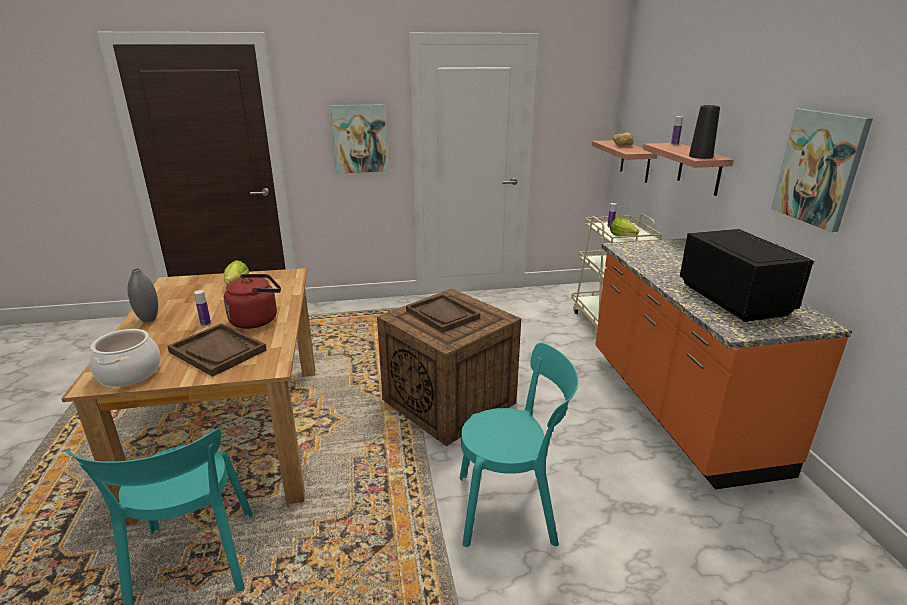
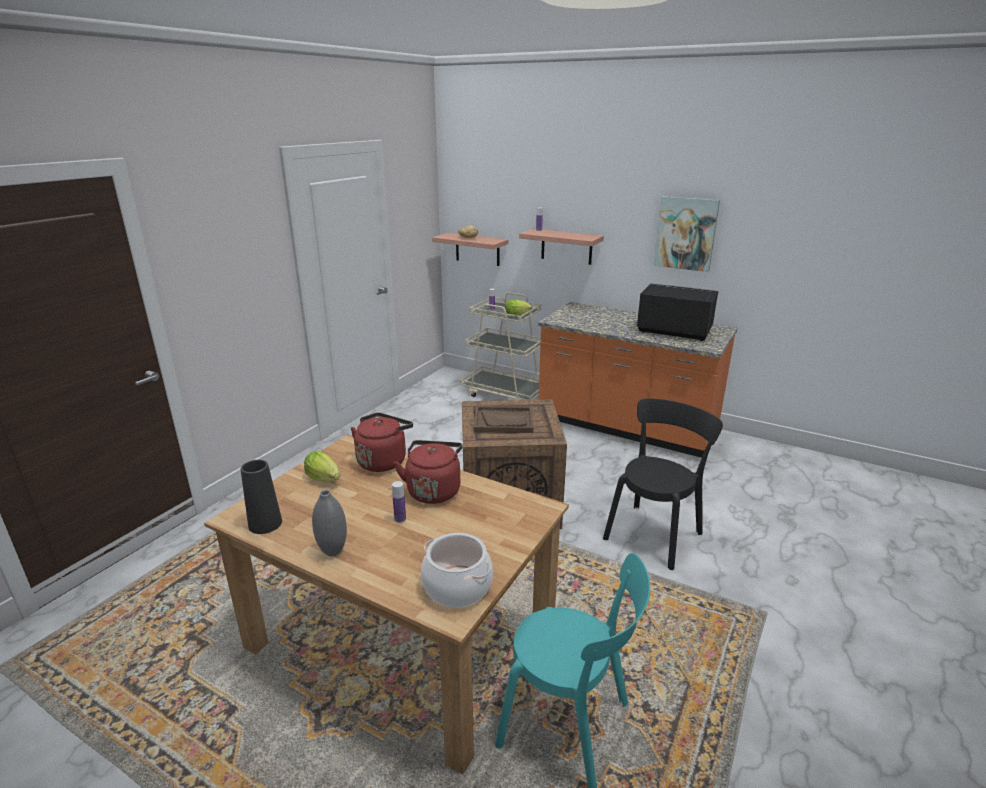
camera: 50 degrees left, 0 degrees up
(218, 351) = (475, 526): brown tray -> none
(282, 290) = (383, 460): none -> red kettle
(359, 139) = (248, 278): picture -> none
(512, 508) = (655, 533): turquoise chair -> black chair
(700, 156) = (584, 237): black vase -> black vase (265, 524)

